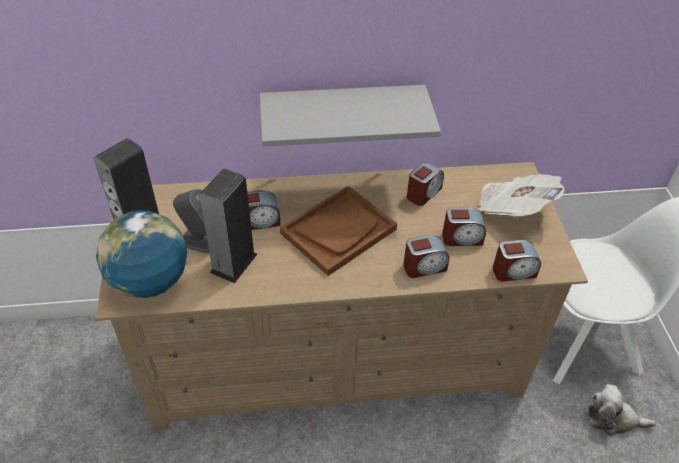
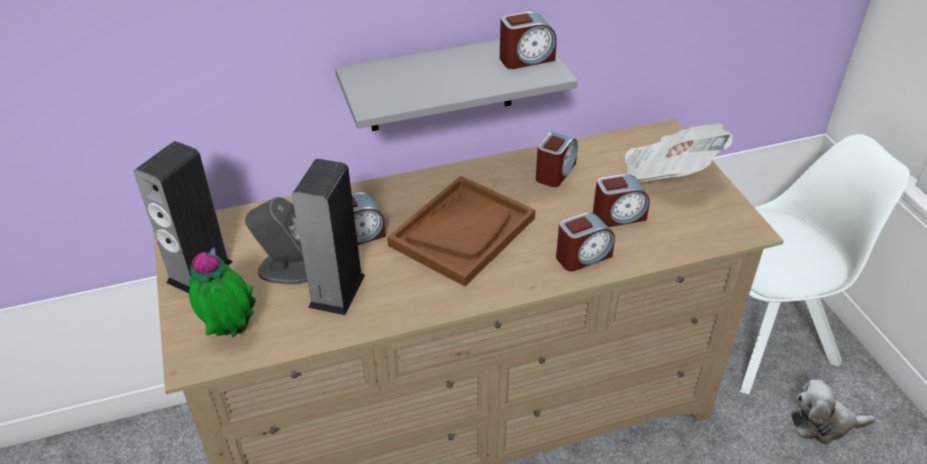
camera: 10 degrees left, 5 degrees down
(150, 281) = (230, 331): globe -> potted plant
(513, 271) = (693, 244): alarm clock -> alarm clock (526, 59)

